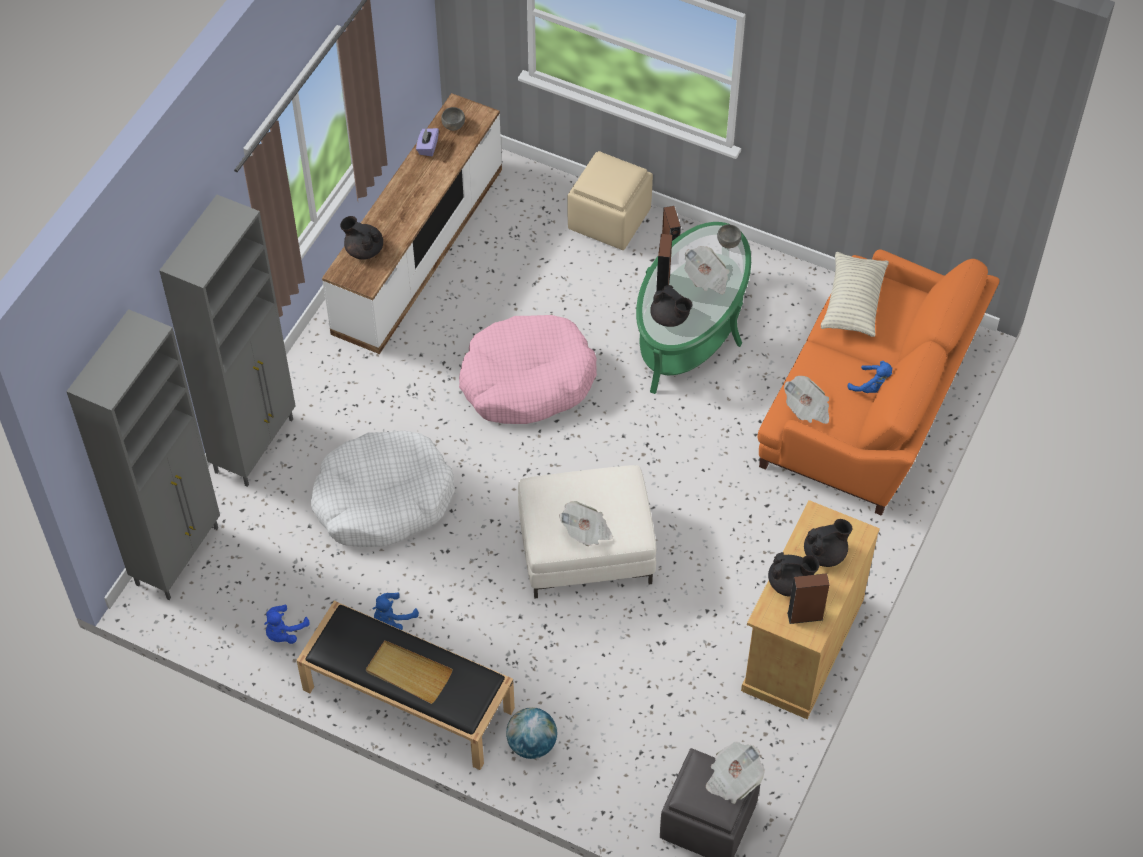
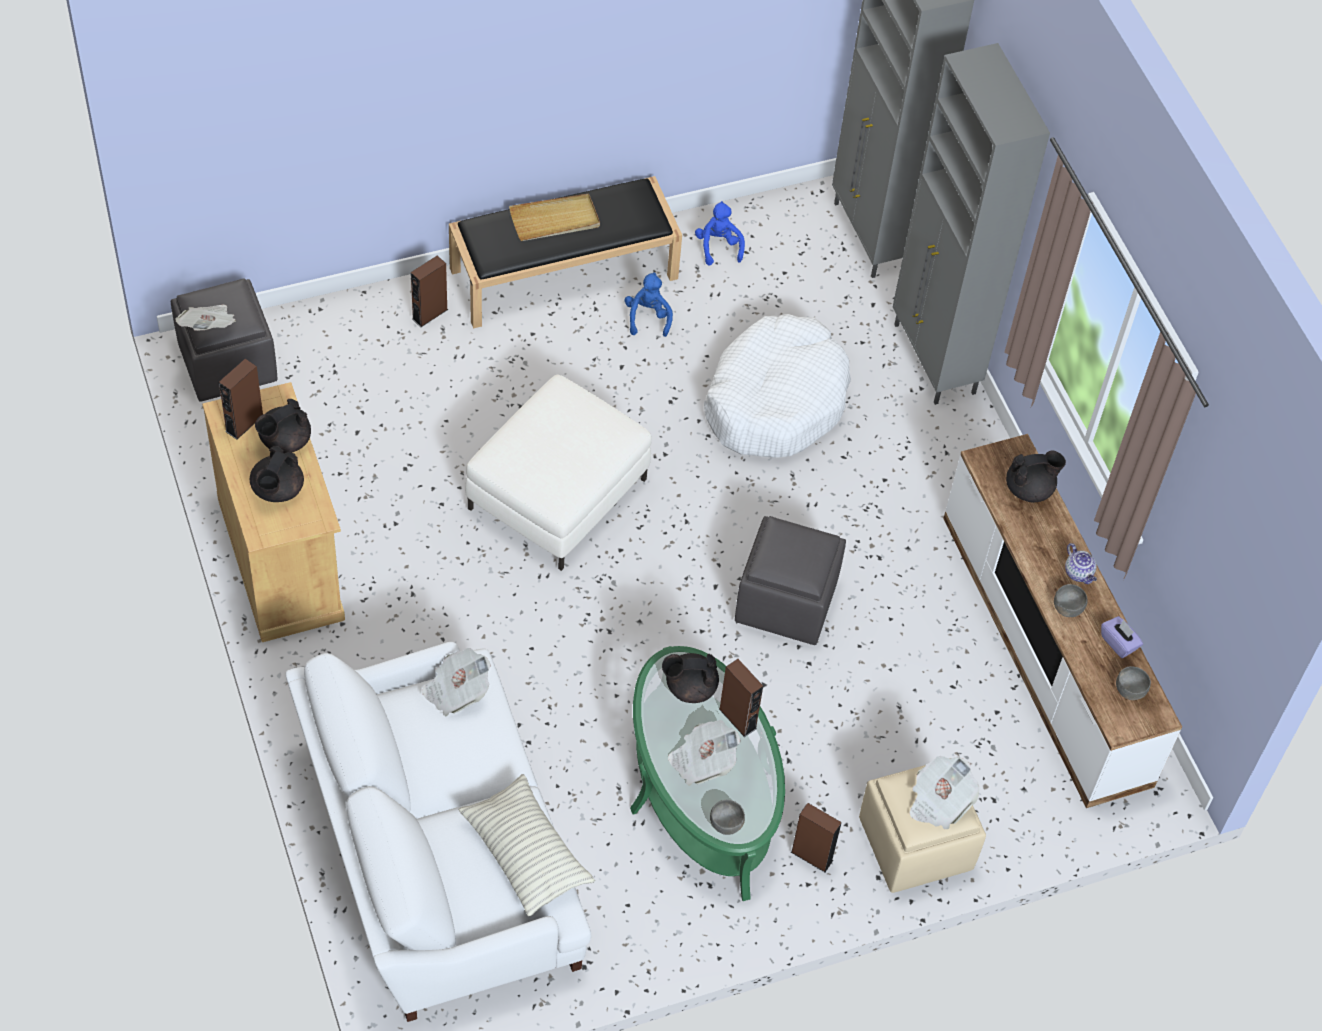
camera: 130 degrees right, 0 degrees up
(399, 192) = (1079, 573): none -> teapot
(430, 181) = (1067, 608): none -> grey bowl
(527, 380) = (786, 602): pink dog bed -> grey ottoman
(532, 744) = (430, 314): globe -> brown speaker
(586, 532) = (538, 425): newspaper -> newspaper (939, 801)
(871, 404) = (437, 854): orange sofa -> white sofa
(874, 388) = (411, 769): blue plush toy -> none

